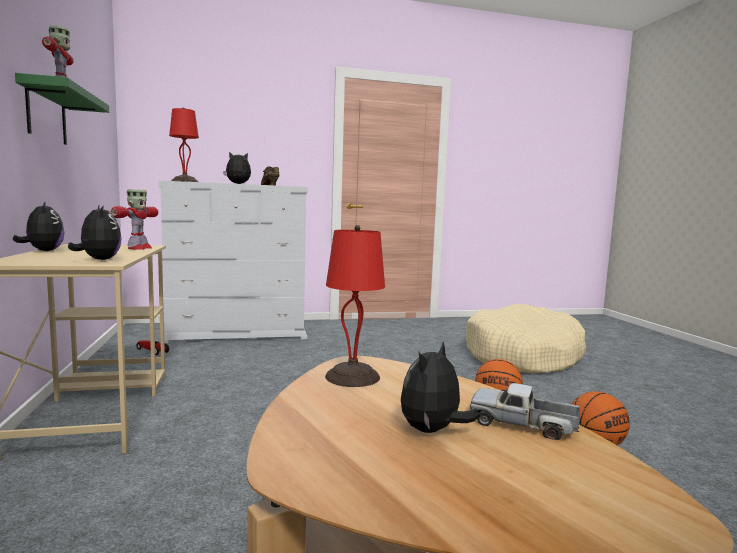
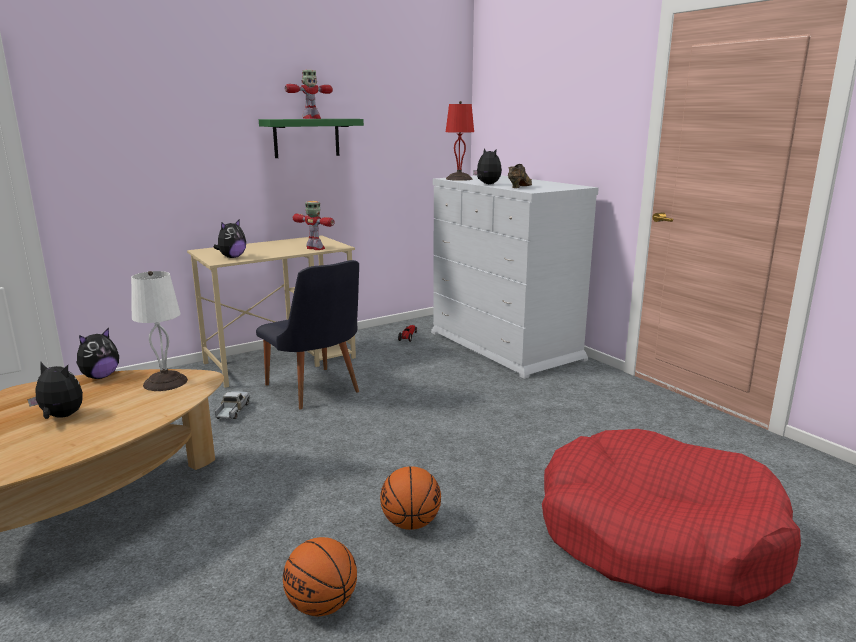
camera: 70 degrees right, 10 degrees up
(43, 251) = (266, 242): plush toy -> plush toy (100, 377)
(139, 248) = (315, 248): toy robot -> toy robot turned 135 degrees counterclockwise
(225, 404) = (316, 391): none -> black chair
(353, 376) = (166, 382): red table lamp -> white table lamp
(522, 424) = (66, 444): toy truck -> toy truck (232, 411)
(523, 356) = (657, 537): beige dog bed -> red dog bed

